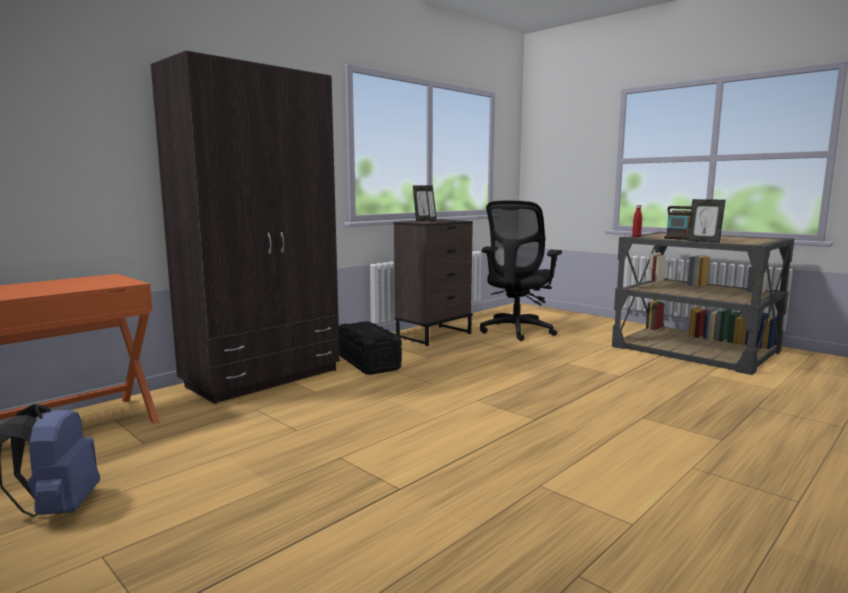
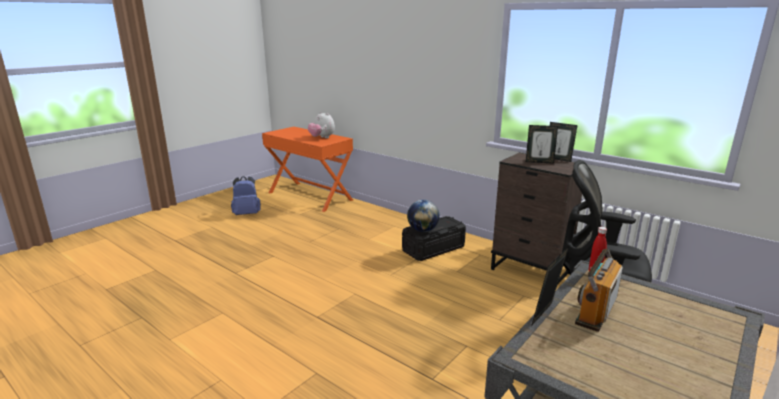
camera: 85 degrees right, 10 degrees up
(73, 283) = (322, 138): none -> plush toy
(263, 378) = (390, 222): brown wardrobe -> none
(381, 333) = (423, 230): none -> globe

